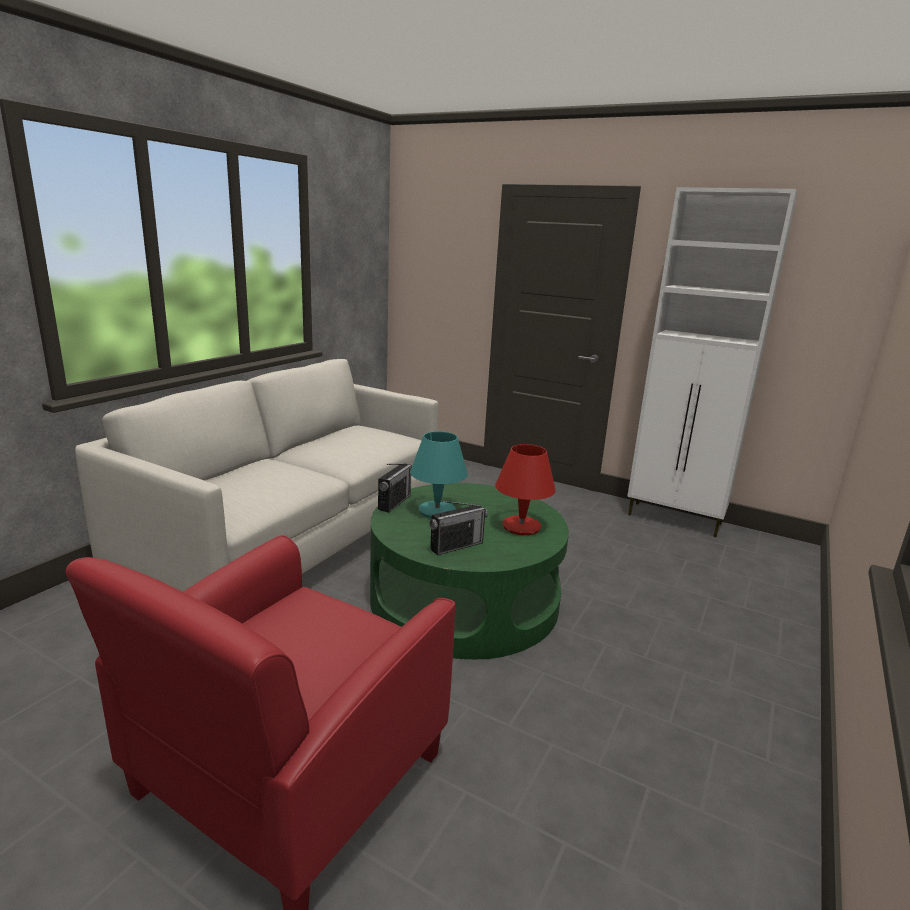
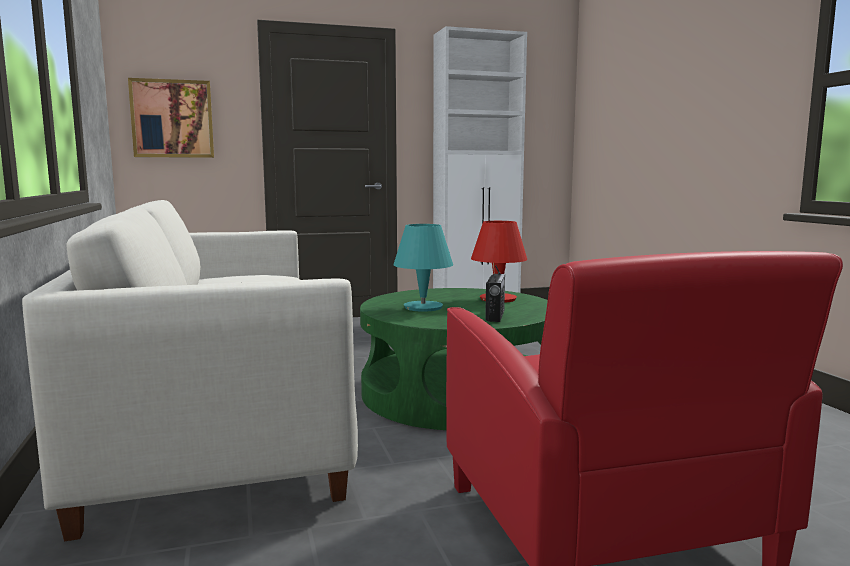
camera: 45 degrees left, 10 degrees down
(394, 502) = (378, 312): radio -> none
(428, 276) = (172, 119): none -> picture

